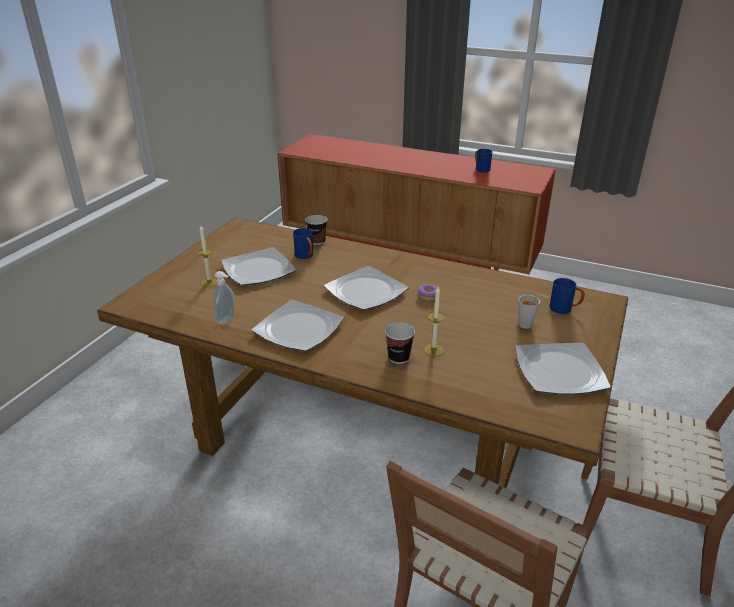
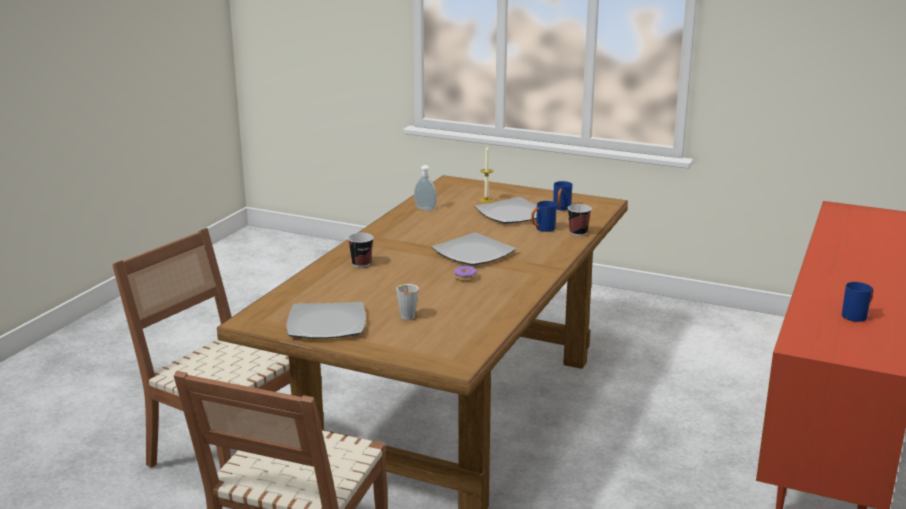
camera: 90 degrees right, 10 degrees down
(299, 329) = (408, 231): plate -> none
(433, 350) = (370, 276): candle -> none
(564, 309) = (438, 340): blue mug -> blue mug (561, 209)

